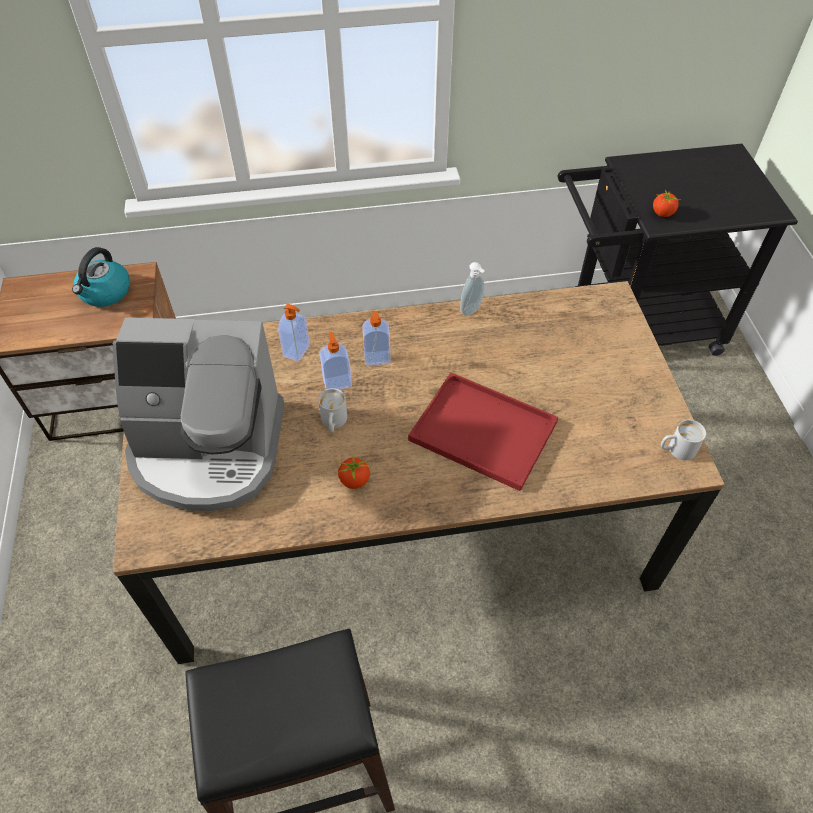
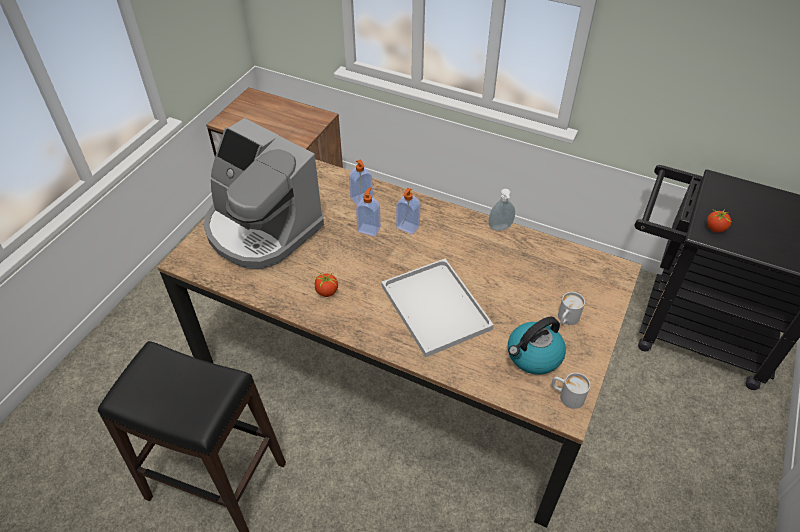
camera: 35 degrees right, 5 degrees down
(105, 293) = (294, 119): kettle -> kettle (533, 356)
(333, 423) = (345, 251): white mug -> white mug (566, 320)
(480, 431) = (433, 306): red tray -> white tray

